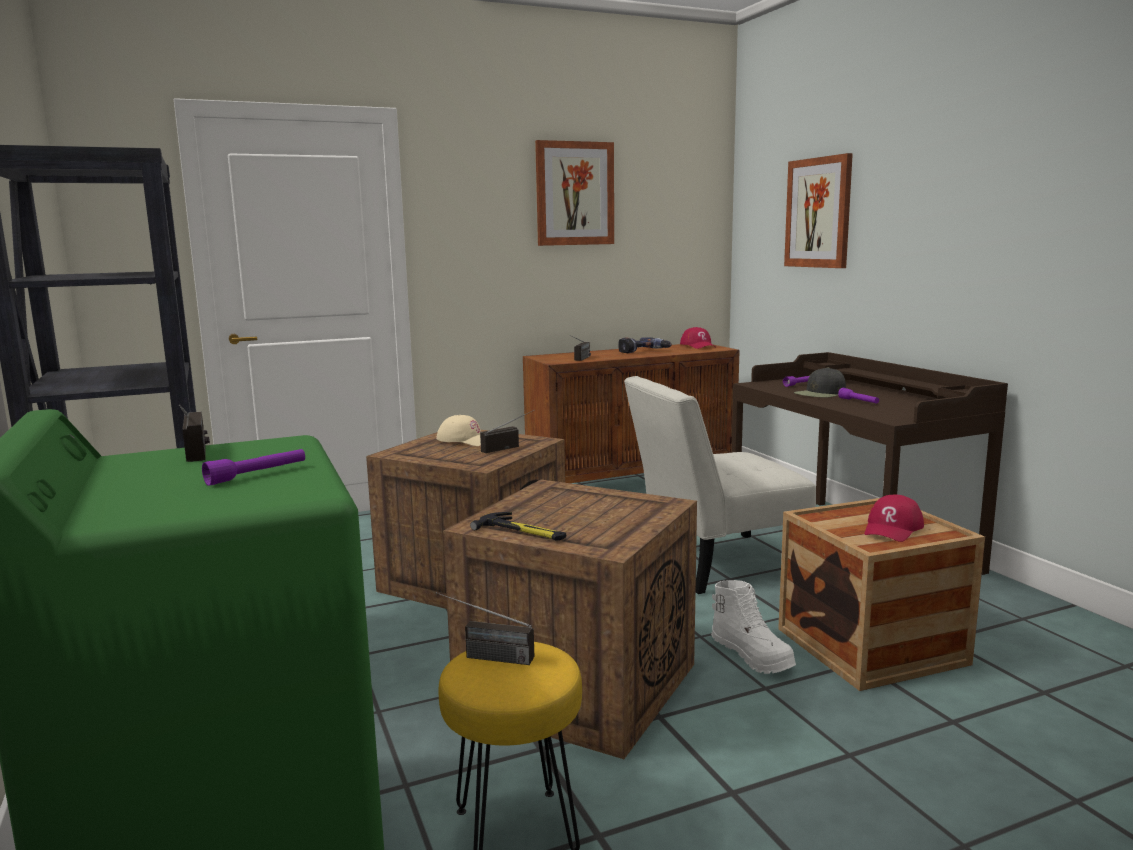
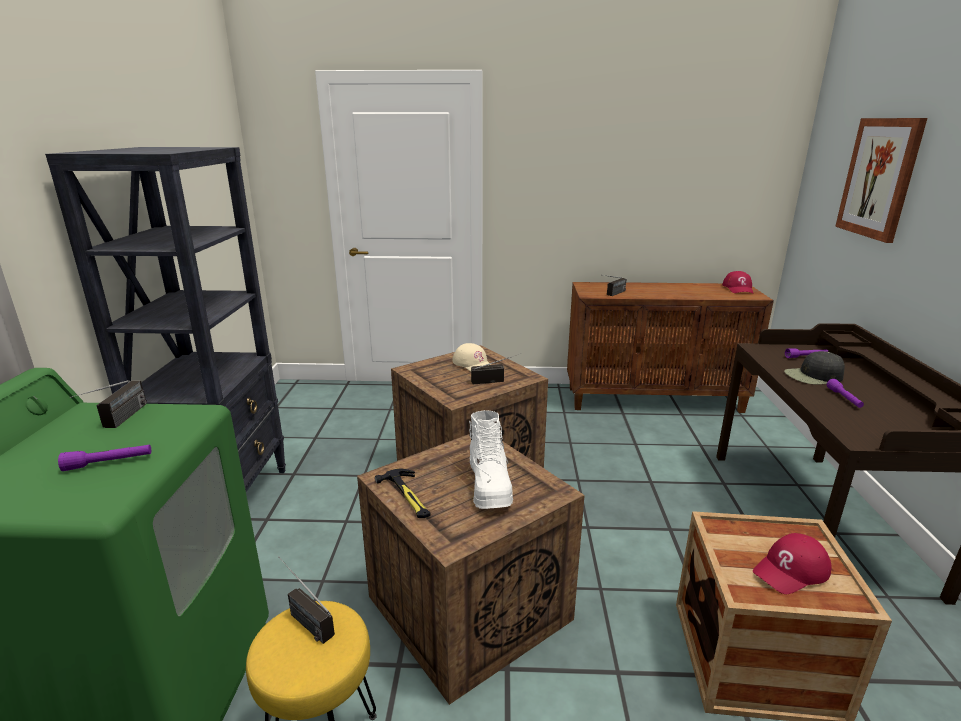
camera: 25 degrees right, 10 degrees up
(574, 194) = (637, 143): picture -> none
(644, 352) = (678, 291): power drill -> none
(714, 564) = (667, 507): white chair -> none
(752, 656) = (631, 628): white boot -> white boot (490, 486)

